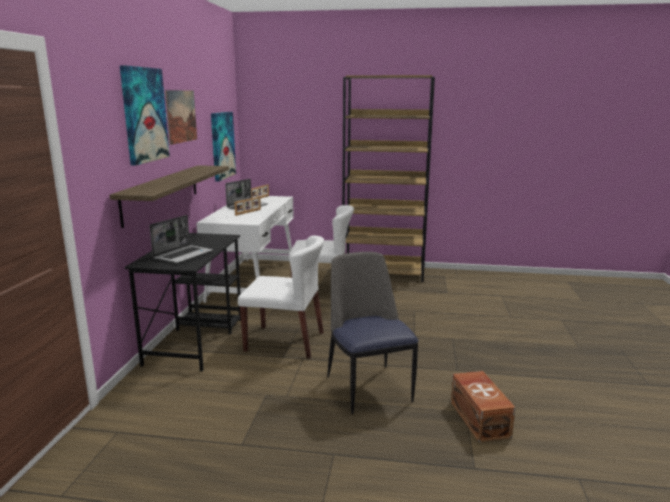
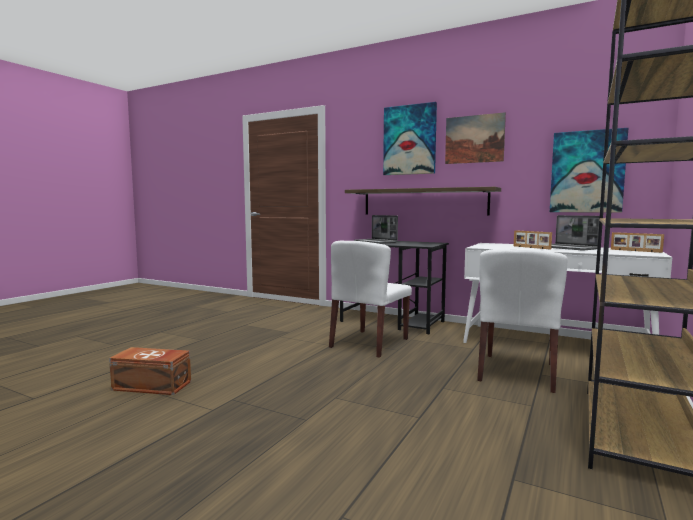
camera: 110 degrees right, 10 degrees down
(368, 387) = (257, 358): chair -> none

